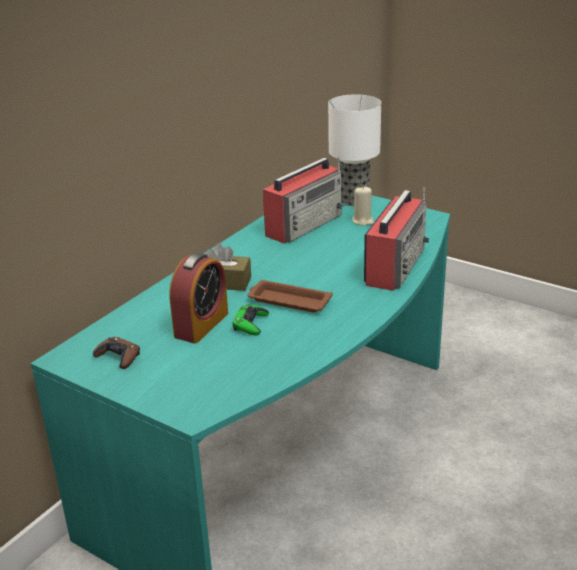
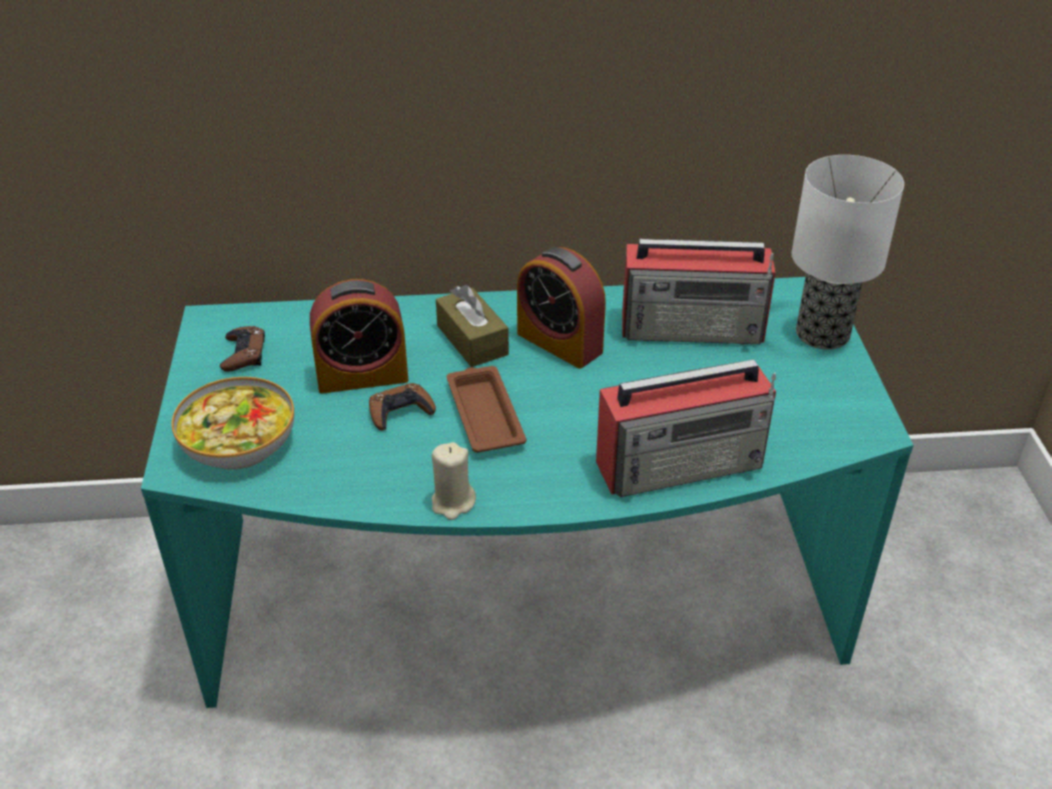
camera: 50 degrees right, 10 degrees up
(201, 385) = (239, 443): none -> bowl
(250, 324) = (400, 412): green game controller -> brown game controller
(263, 260) = (559, 342): none -> alarm clock
(363, 221) = (772, 372): beige candle -> beige candle (453, 503)

